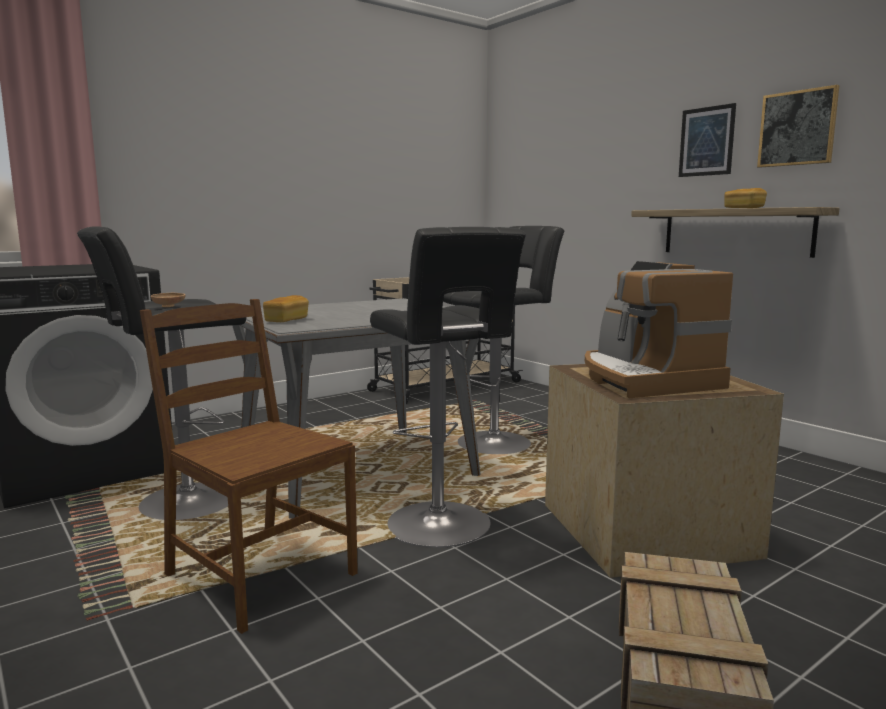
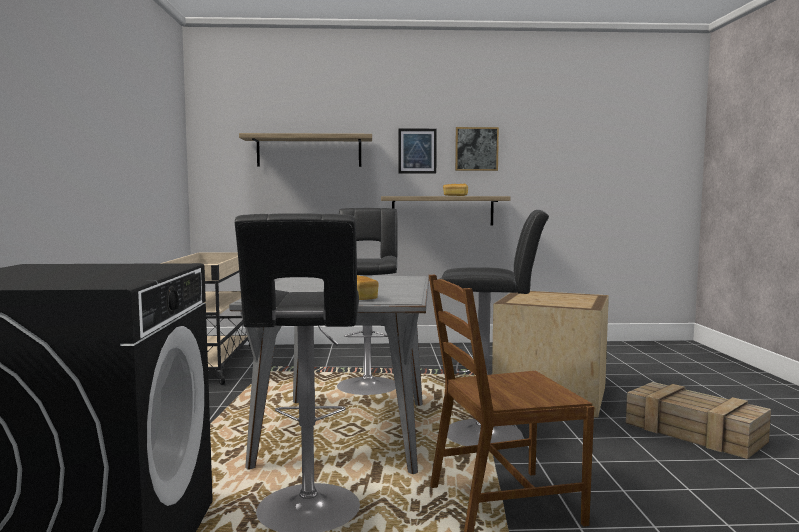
camera: 55 degrees left, 5 degrees down
(169, 306) = (302, 297): brown bowl -> none
(583, 155) = (309, 151): none -> shelf
(644, 379) = (555, 300): coffee machine -> none

